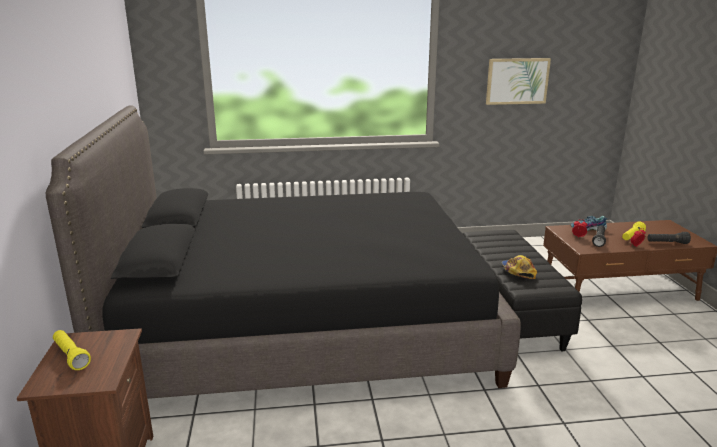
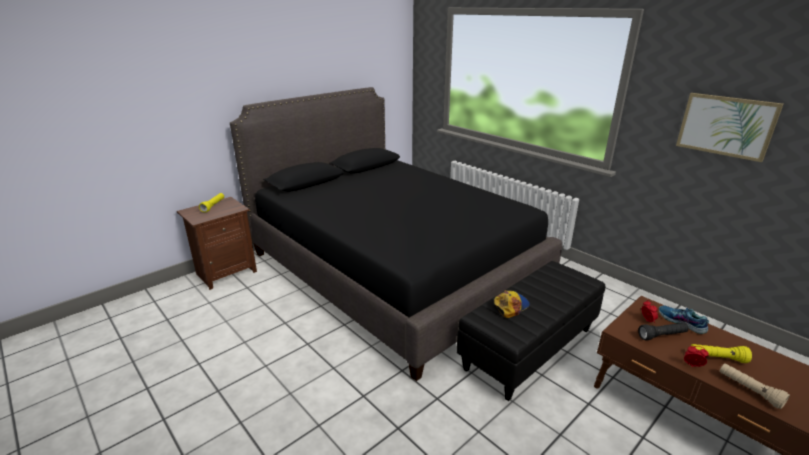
camera: 55 degrees right, 5 degrees up
(667, 243) = (749, 390): black flashlight -> beige flashlight

